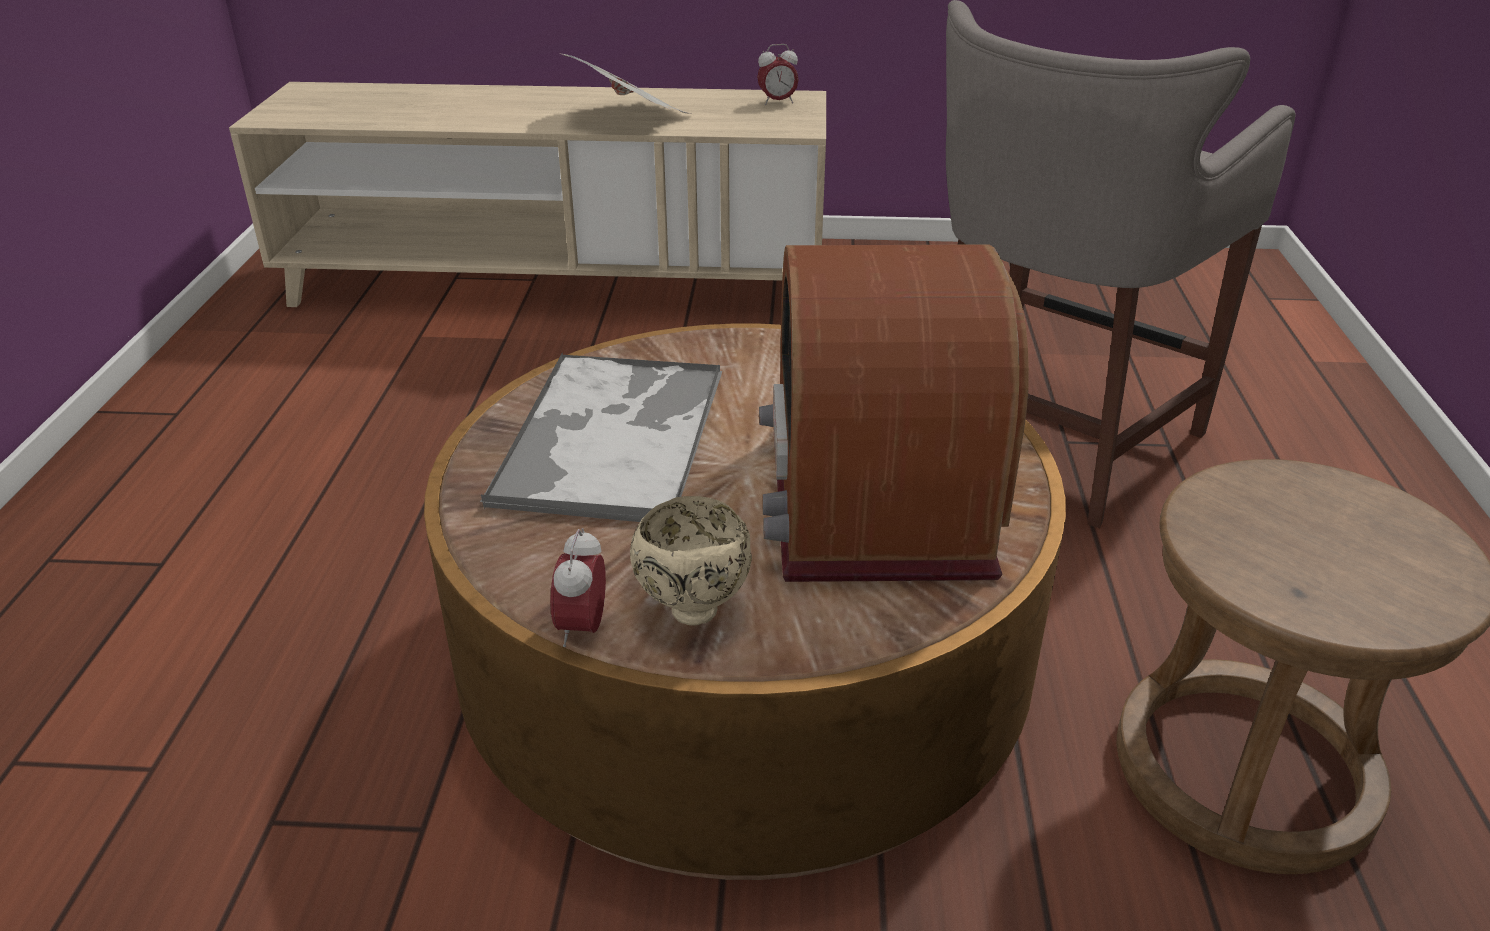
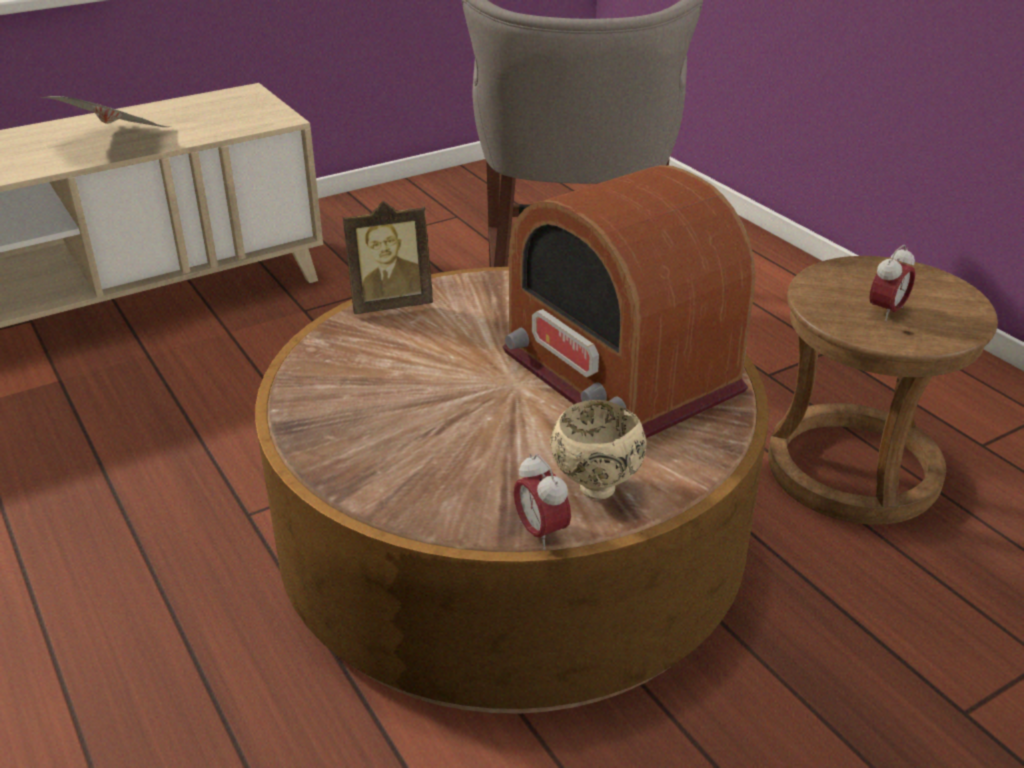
camera: 35 degrees left, 0 degrees up
(613, 436) = (395, 399): tray -> none
(722, 341) = (390, 303): none -> picture frame
(777, 102) = (231, 101): alarm clock -> alarm clock (886, 311)

